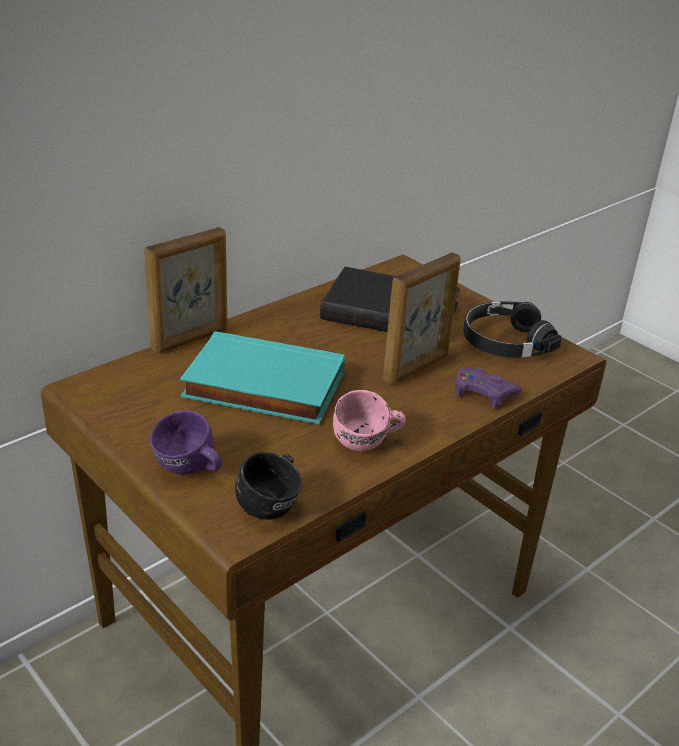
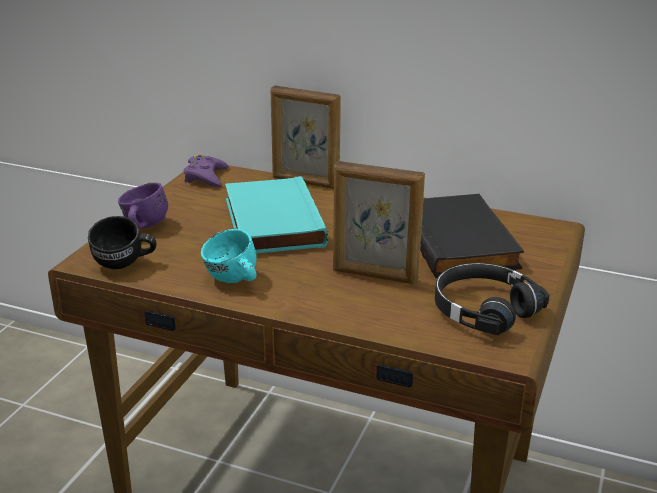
camera: 65 degrees right, 5 degrees down
(367, 444) = (233, 281): pink mug -> turquoise mug
(483, 392) = (372, 316): purple game controller -> purple game controller (206, 177)

